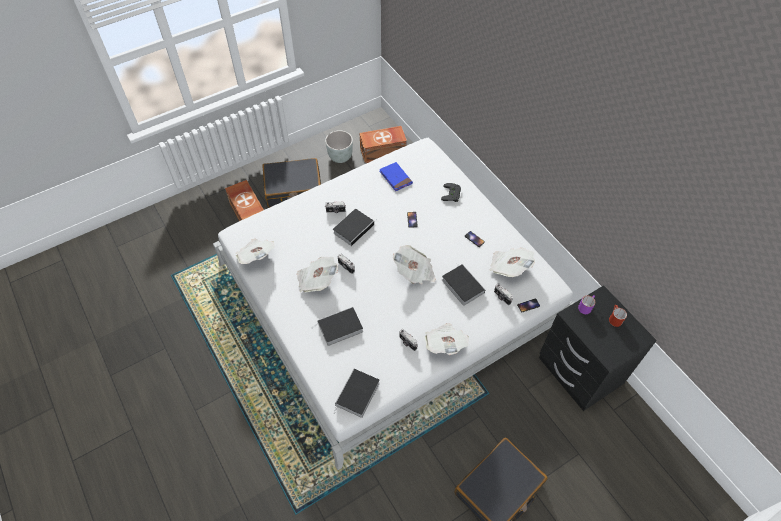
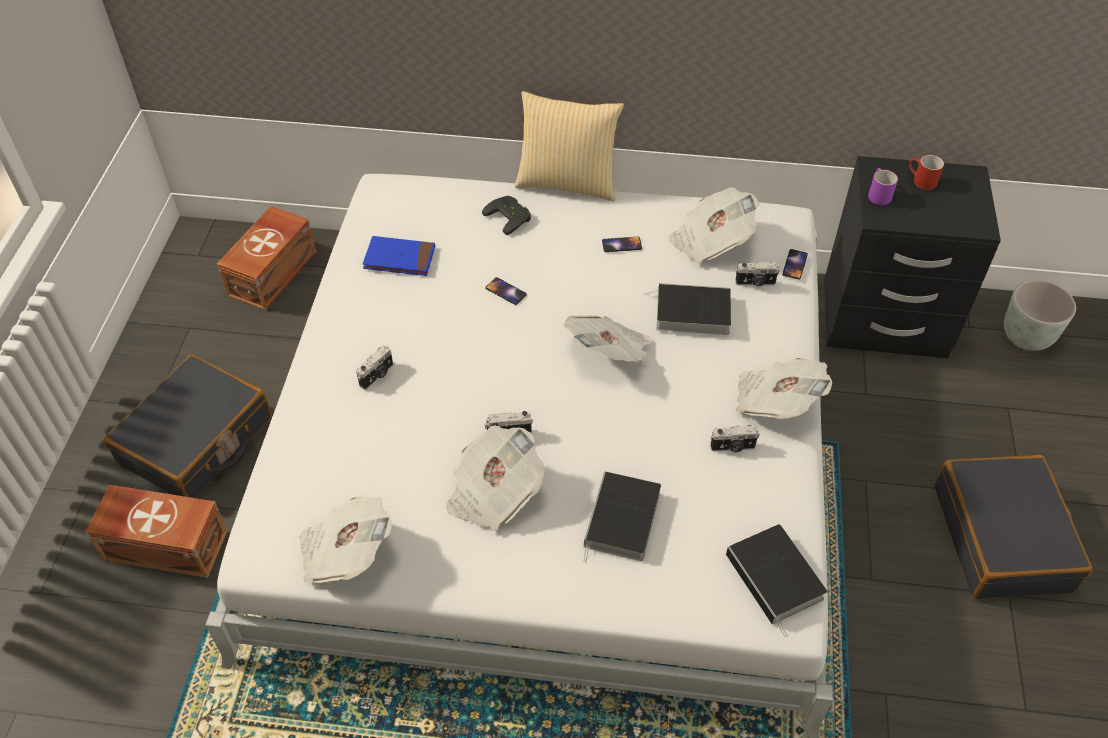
camera: 50 degrees left, 5 degrees down
(340, 157) = (212, 333): grey planter -> grey planter (1027, 337)
(354, 228) = (441, 372): book -> none
(491, 199) = (568, 182): none -> pillow

